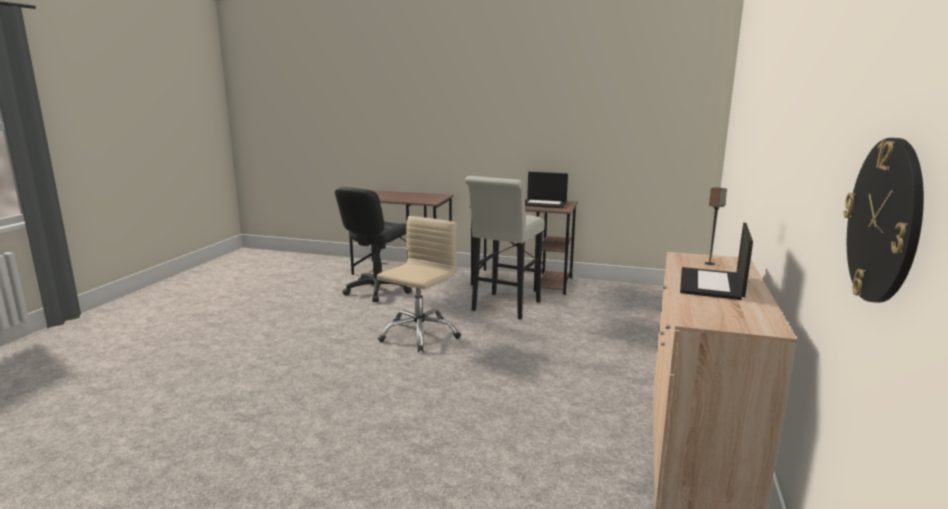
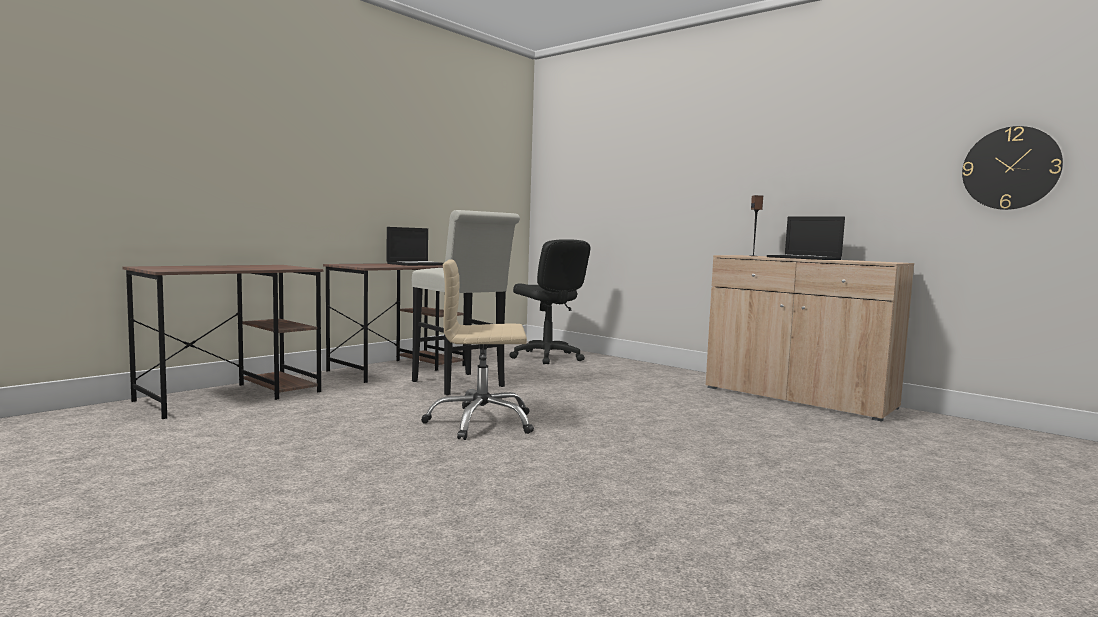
camera: 65 degrees left, 10 degrees down
(377, 290) = (278, 417): black office chair -> black office chair (547, 357)
(419, 334) = (481, 423): beige office chair -> beige office chair turned 60 degrees counterclockwise

